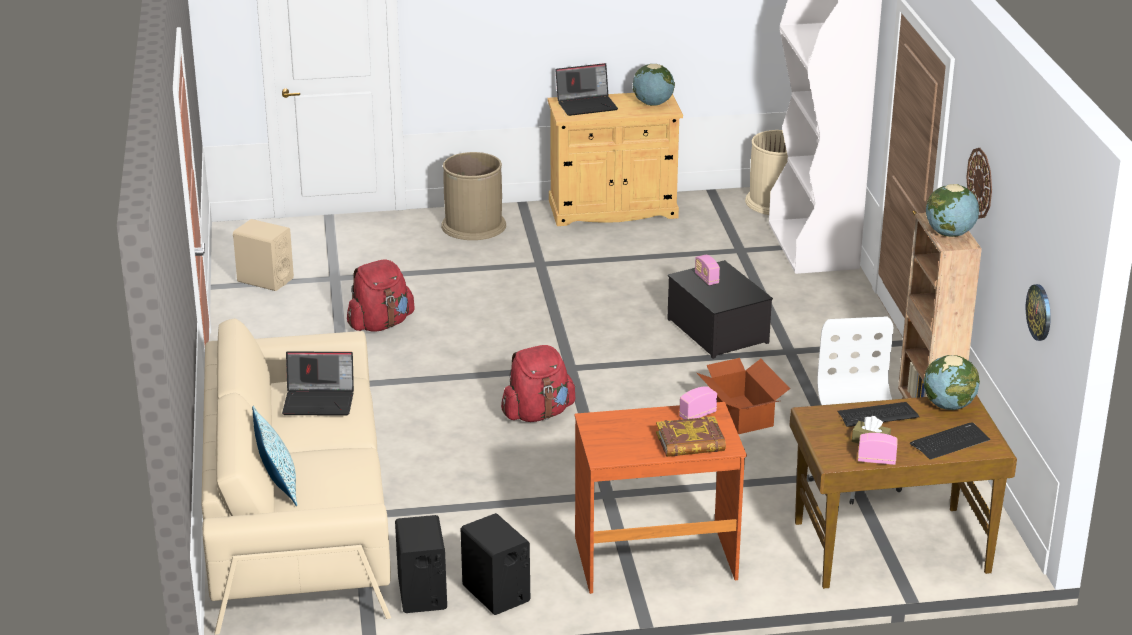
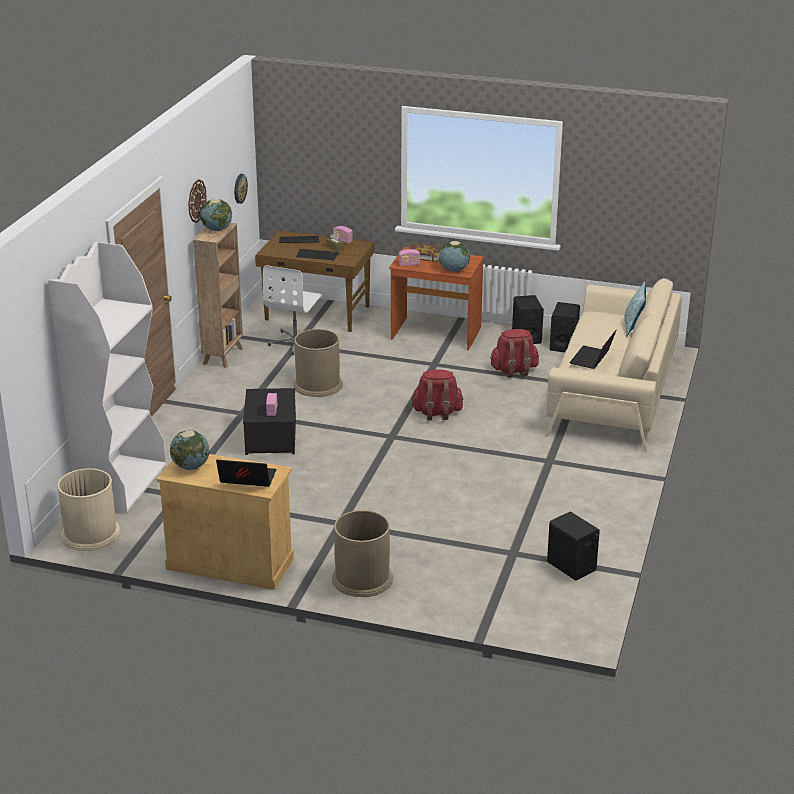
camera: 155 degrees left, 0 degrees up
(265, 280) = (571, 566): beige speaker -> black speaker
(320, 401) = (592, 359): laptop -> laptop turned 90 degrees counterclockwise
(381, 324) = (499, 501): red backpack -> red backpack (514, 371)
(740, 415) = (318, 385): cardboard box -> brown trash can
(949, 405) = (277, 252): globe -> globe (454, 270)

